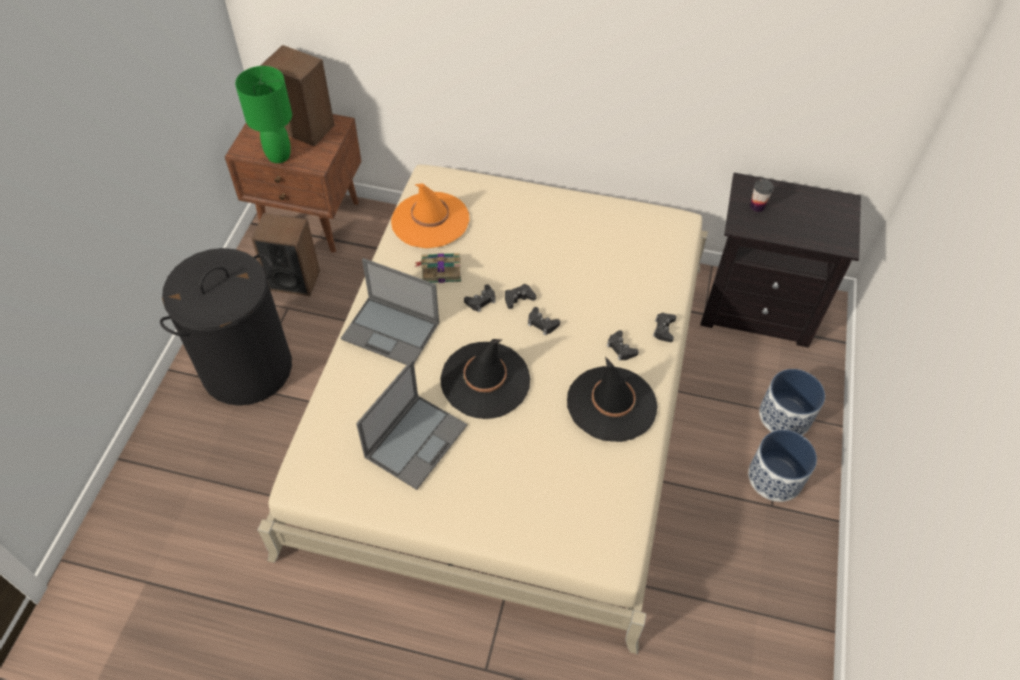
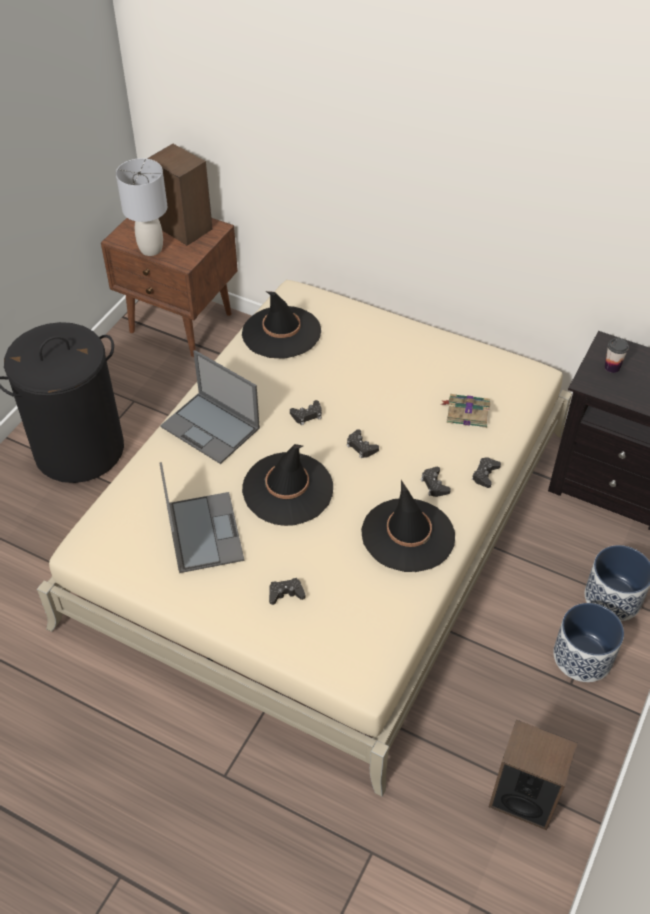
camera: 15 degrees right, 5 degrees down
(279, 155) = (151, 249): green table lamp -> grey table lamp
(294, 280) = (147, 376): speaker -> speaker (523, 797)
(416, 440) = (204, 531): laptop -> laptop turned 60 degrees counterclockwise
(430, 220) = (281, 333): orange hat -> black hat
(440, 270) = (276, 380): book -> book (466, 412)
(518, 298) = (345, 419): black game controller -> black game controller (286, 593)

